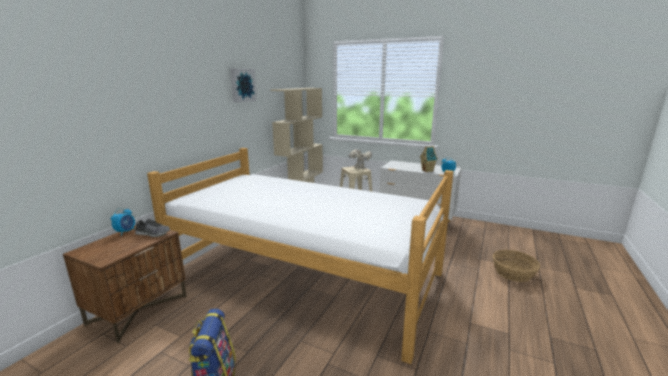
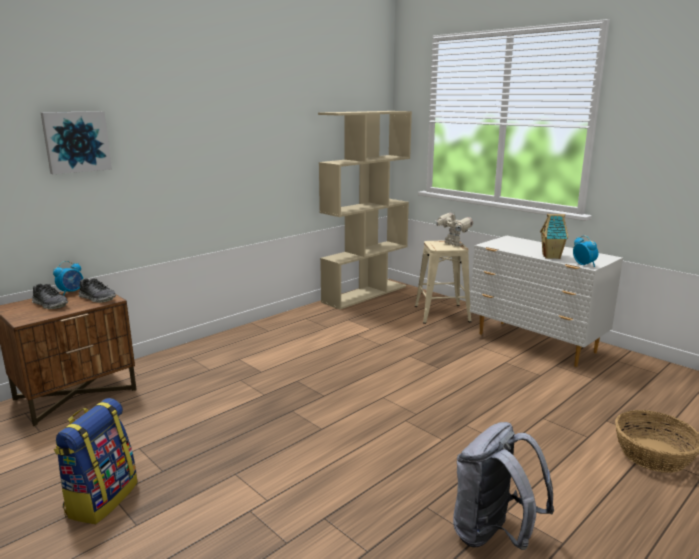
camera: 20 degrees right, 0 degrees up
(116, 244) = (50, 304): none -> shoe
(242, 85) = (268, 105): picture -> picture (76, 142)
(305, 274) = (301, 391): bed -> none
(474, 339) = (493, 535): none -> grey backpack

